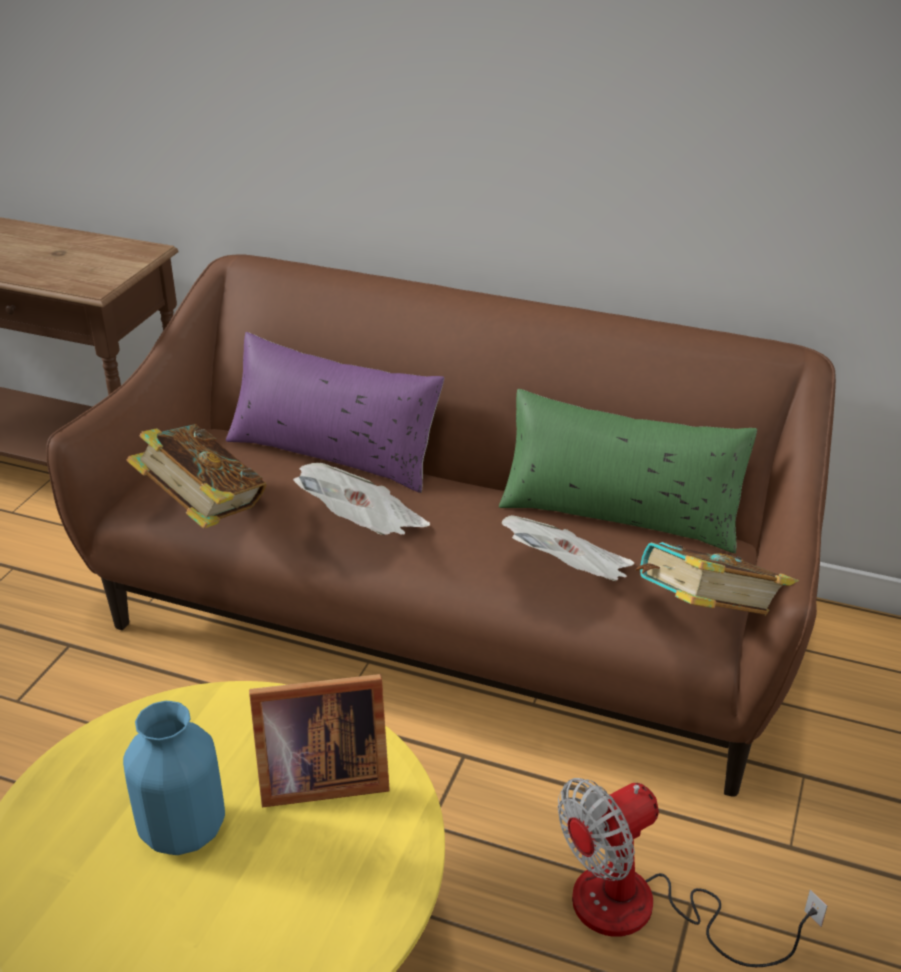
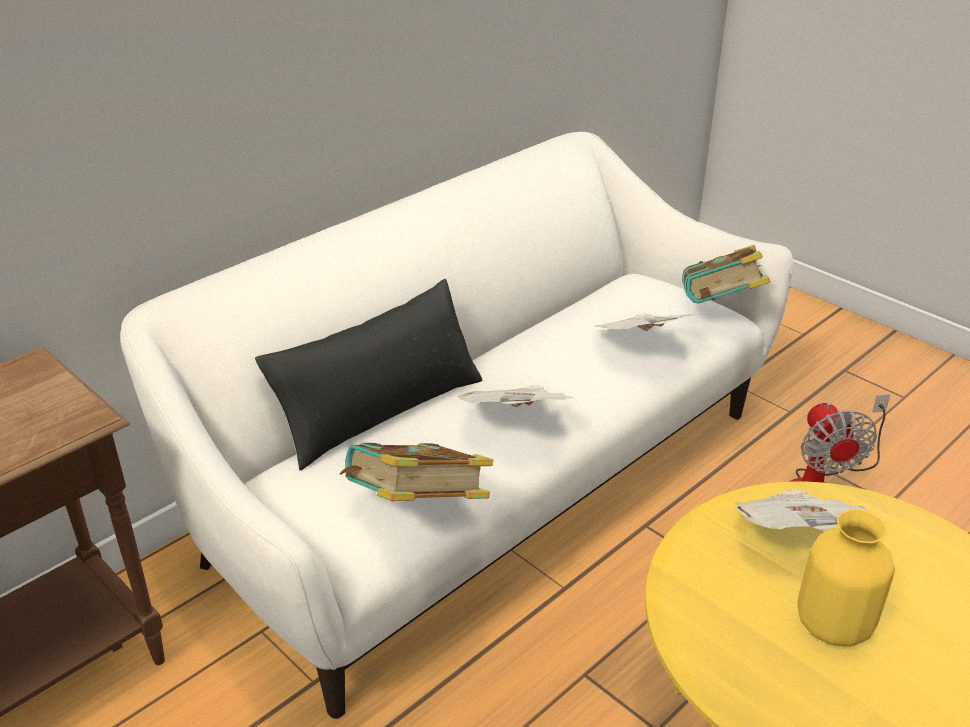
camera: 65 degrees left, 0 degrees up
(181, 830) = (832, 626): blue vase -> yellow vase
(318, 777) = (794, 535): picture frame -> newspaper
(333, 452) = (379, 410): purple pillow -> black pillow
(450, 620) = (485, 484): brown sofa -> white sofa
(620, 513) = (575, 303): green pillow -> none

